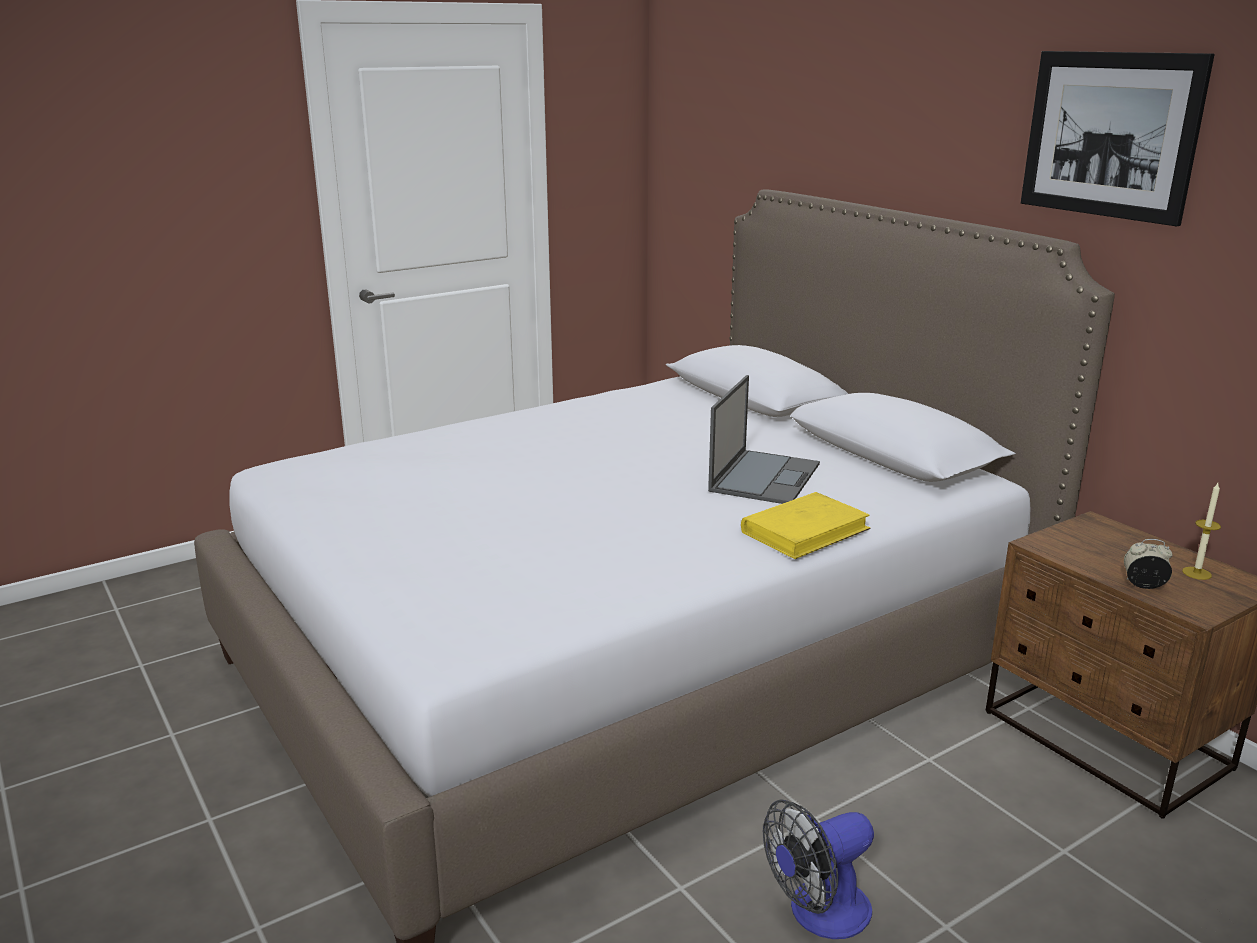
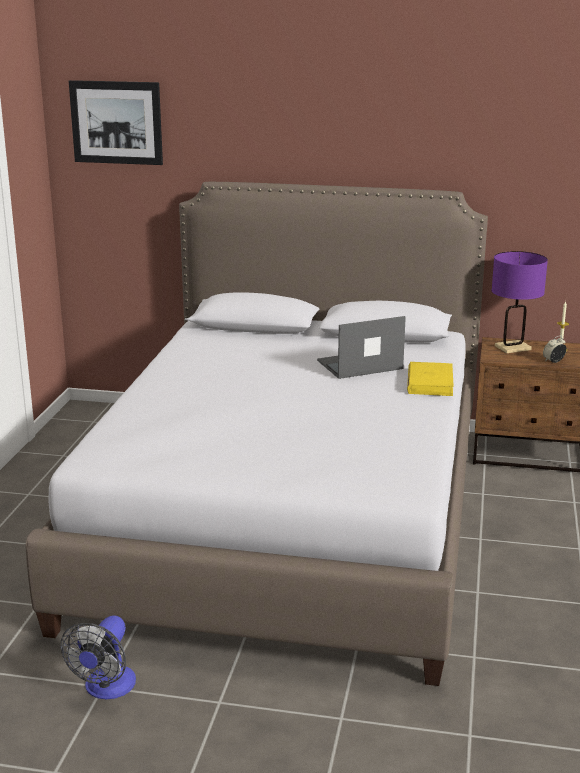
camera: 45 degrees left, 0 degrees up
(765, 477) = (359, 365): laptop -> laptop turned 90 degrees counterclockwise
(818, 914) = (537, 570): fan -> fan (106, 689)
(1109, 542) = (512, 348): none -> purple table lamp
(1110, 135) = (464, 131): picture -> picture (116, 122)

